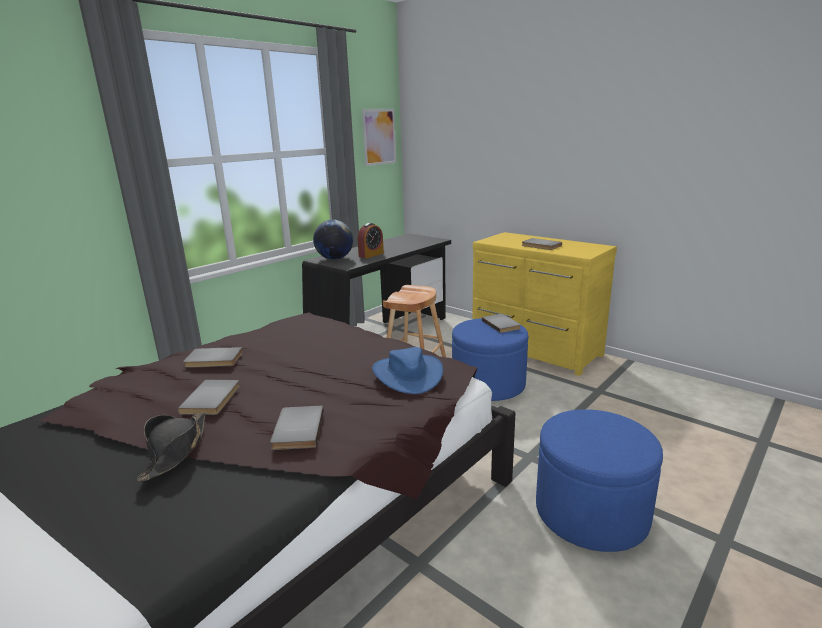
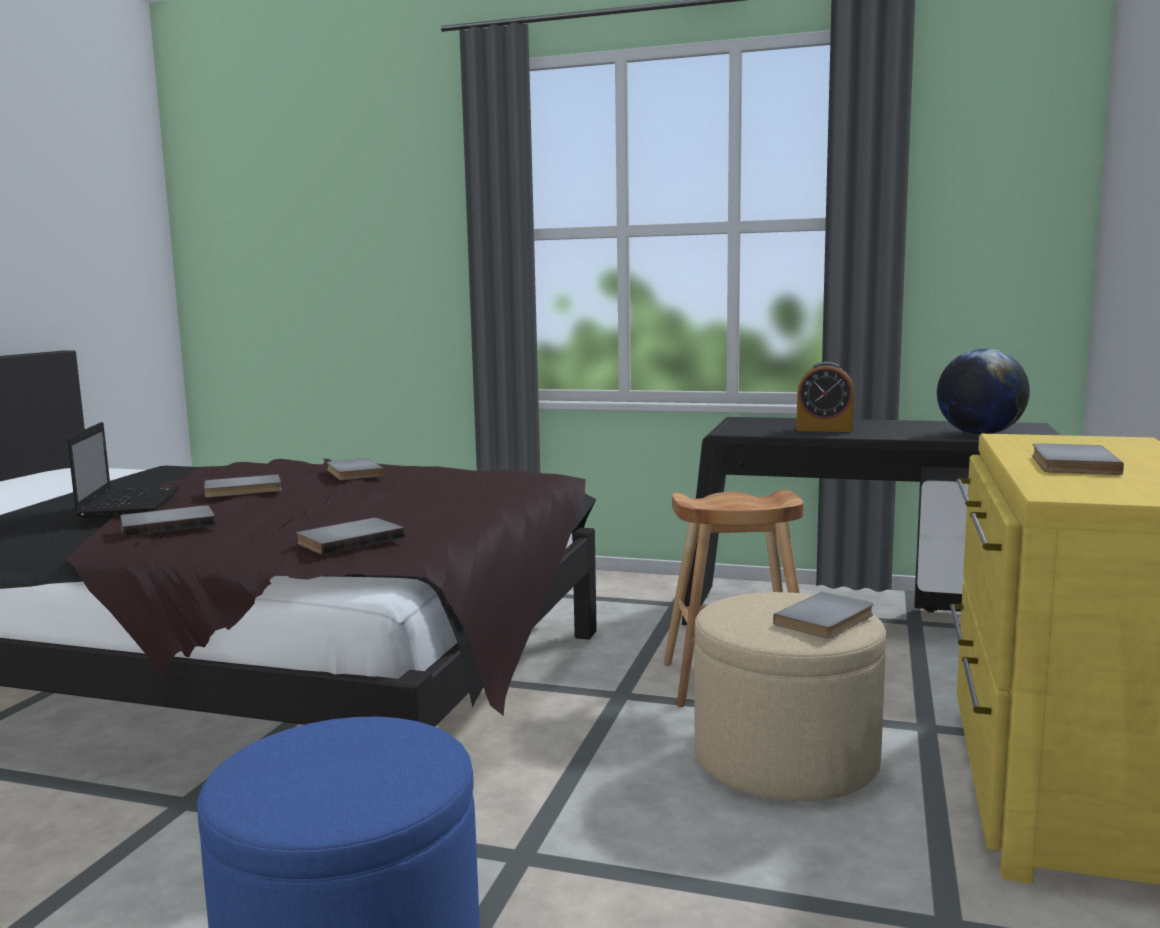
camera: 65 degrees right, 10 degrees down
(175, 451) = (130, 503): black hat -> laptop
(335, 259) = (761, 423): globe -> globe (980, 434)
(379, 137) = (1014, 195): picture -> none
(407, 374) = (348, 539): blue hat -> grey book
(488, 384) = (785, 759): blue ottoman -> beige ottoman

